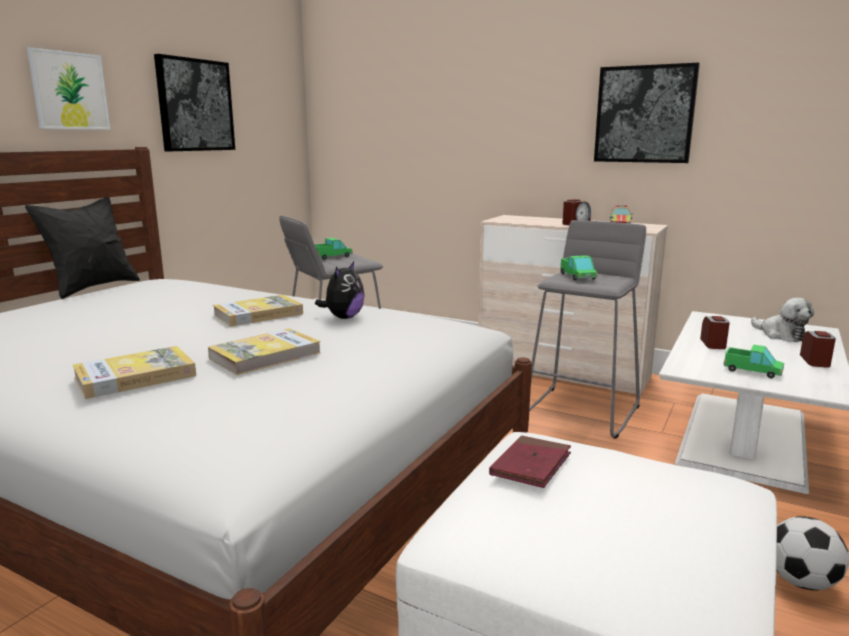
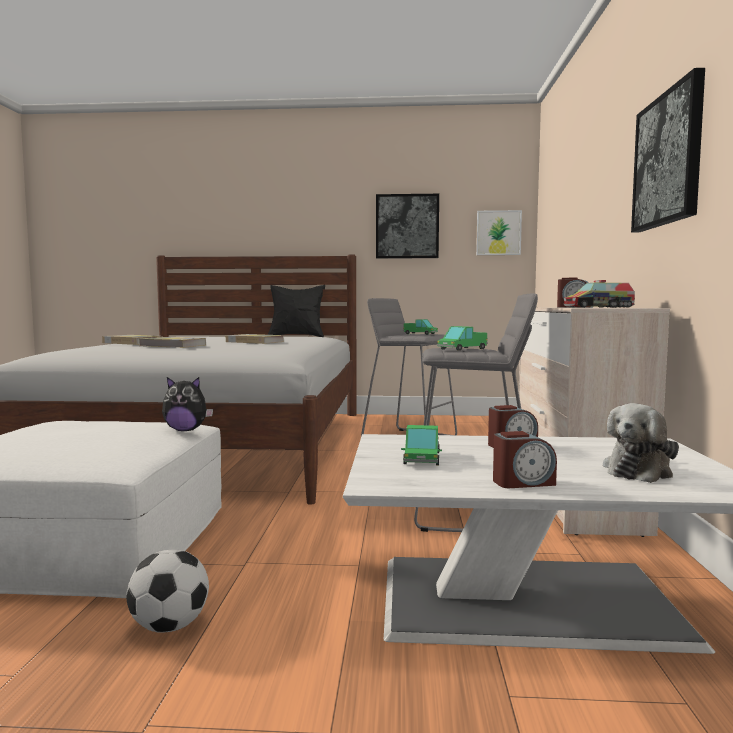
camera: 65 degrees right, 10 degrees down
(69, 91) = (313, 222): picture -> picture (498, 233)
(343, 317) = (265, 346): plush toy -> plush toy (186, 430)
(531, 465) = (133, 421): red book -> none

